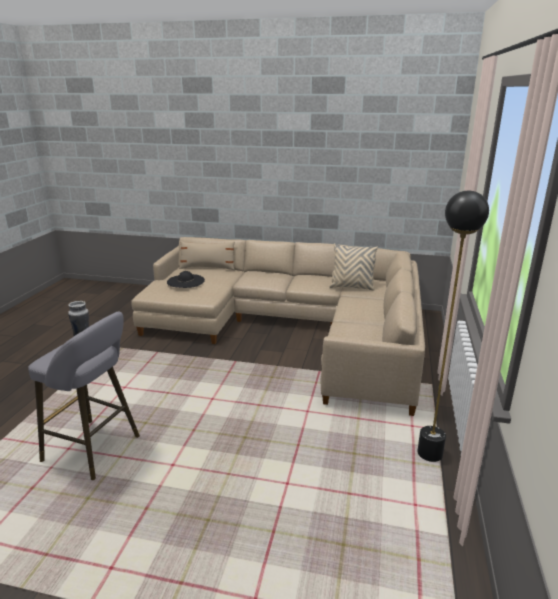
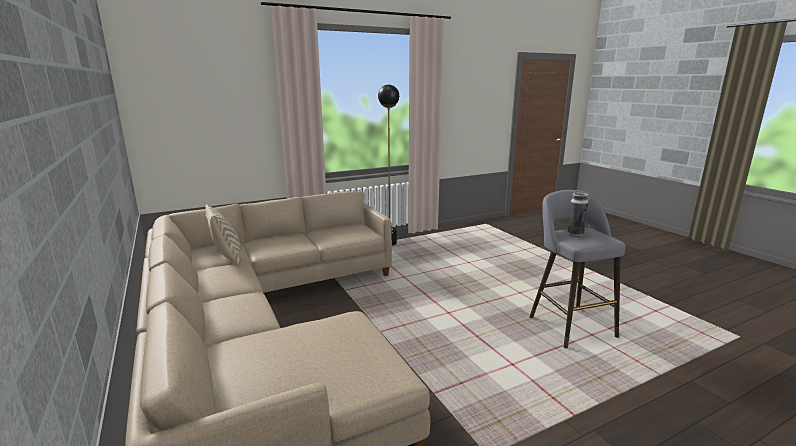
camera: 130 degrees left, 5 degrees down
(185, 281) = (322, 355): black hat -> none
(207, 268) = (221, 380): beige pillow -> none

